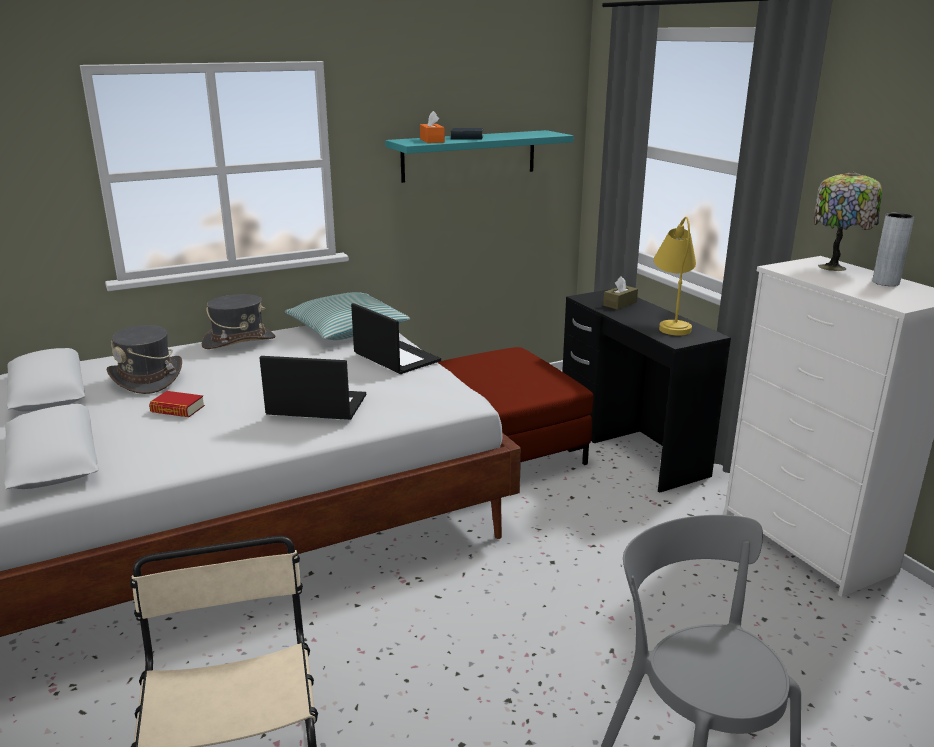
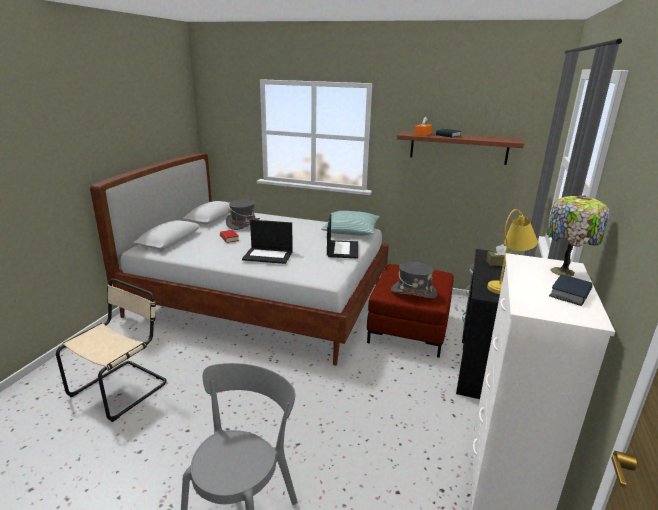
camera: 45 degrees right, 0 degrees up
(239, 341) = (299, 221): grey hat -> grey hat (413, 292)
(315, 405) = (268, 255): laptop -> laptop turned 135 degrees clockwise
(469, 155) = (458, 147): turquoise shelf -> brown shelf
(885, 282) = (570, 294): grey vase -> book

